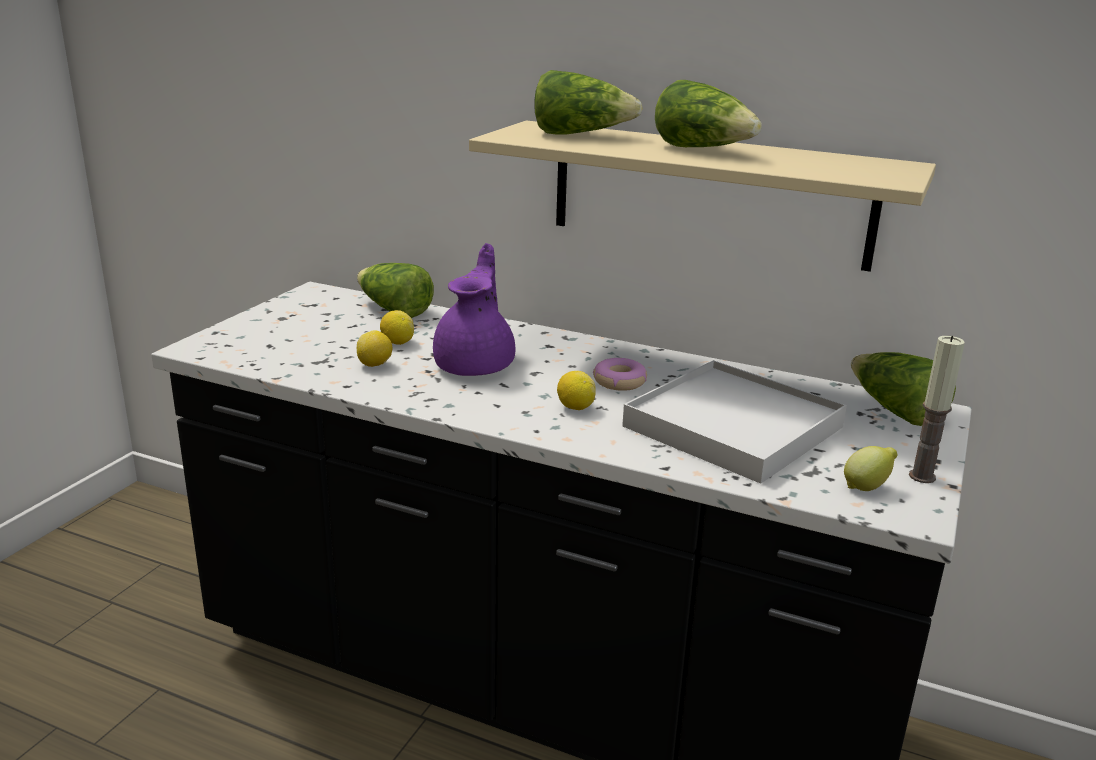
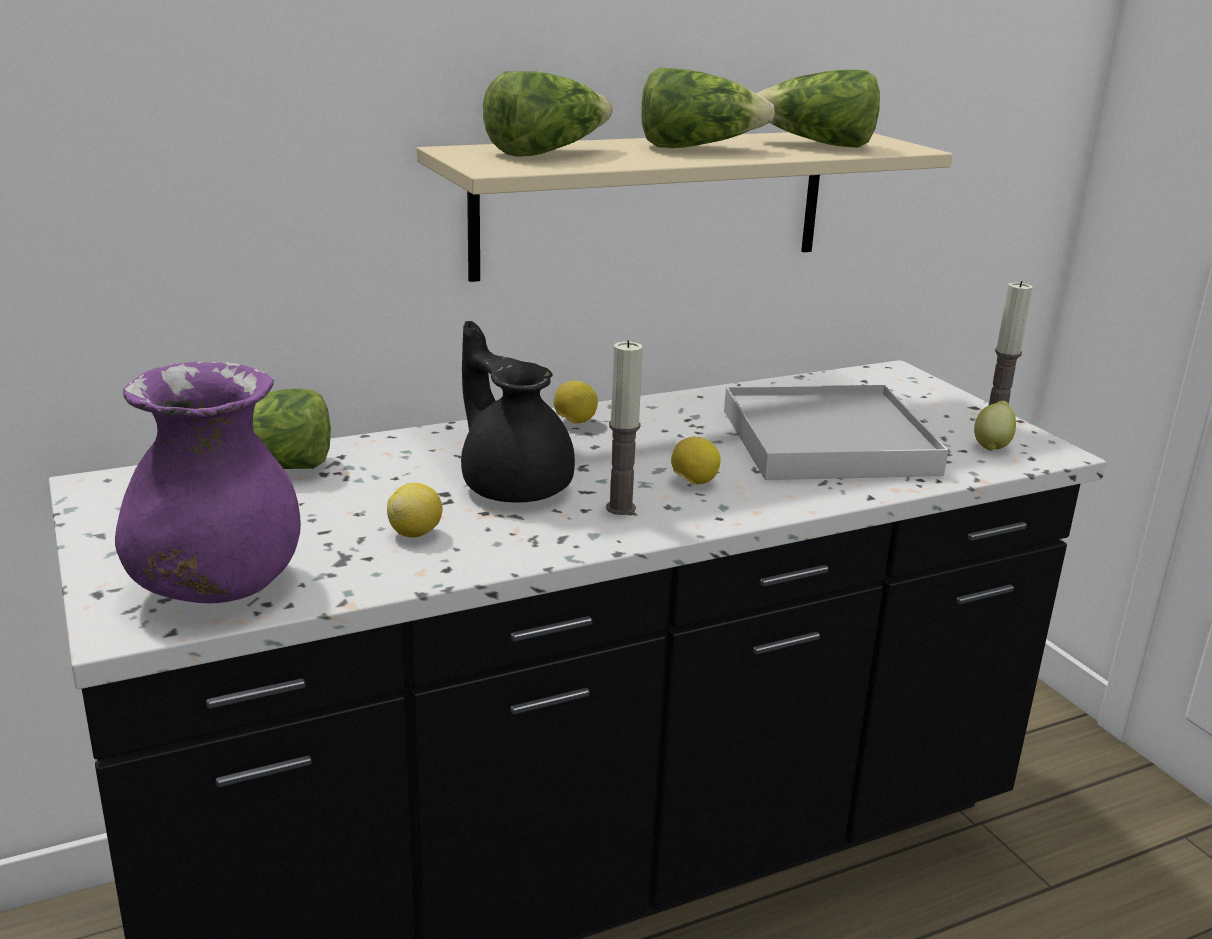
camera: 50 degrees left, 0 degrees up
(252, 349) = (217, 588): none -> purple vase
(397, 343) = (373, 499): lemon -> lemon (574, 422)
(476, 365) = (514, 485): purple teapot -> black teapot
(498, 400) = (621, 508): none -> candle
(619, 382) = (667, 443): donut -> none
(895, 411) = (877, 382): lettuce -> lettuce (817, 144)

